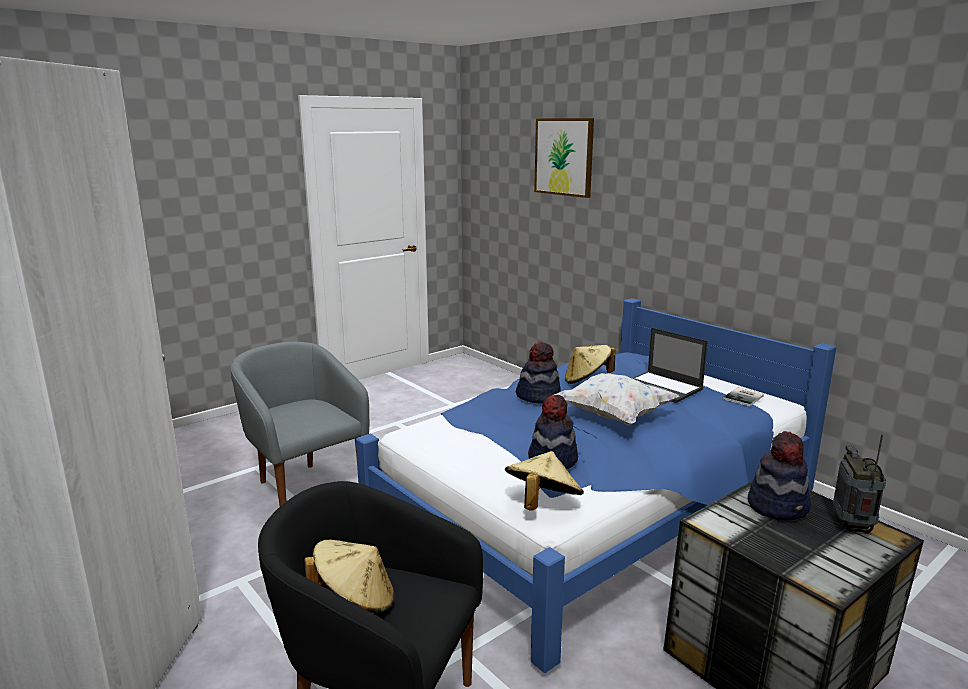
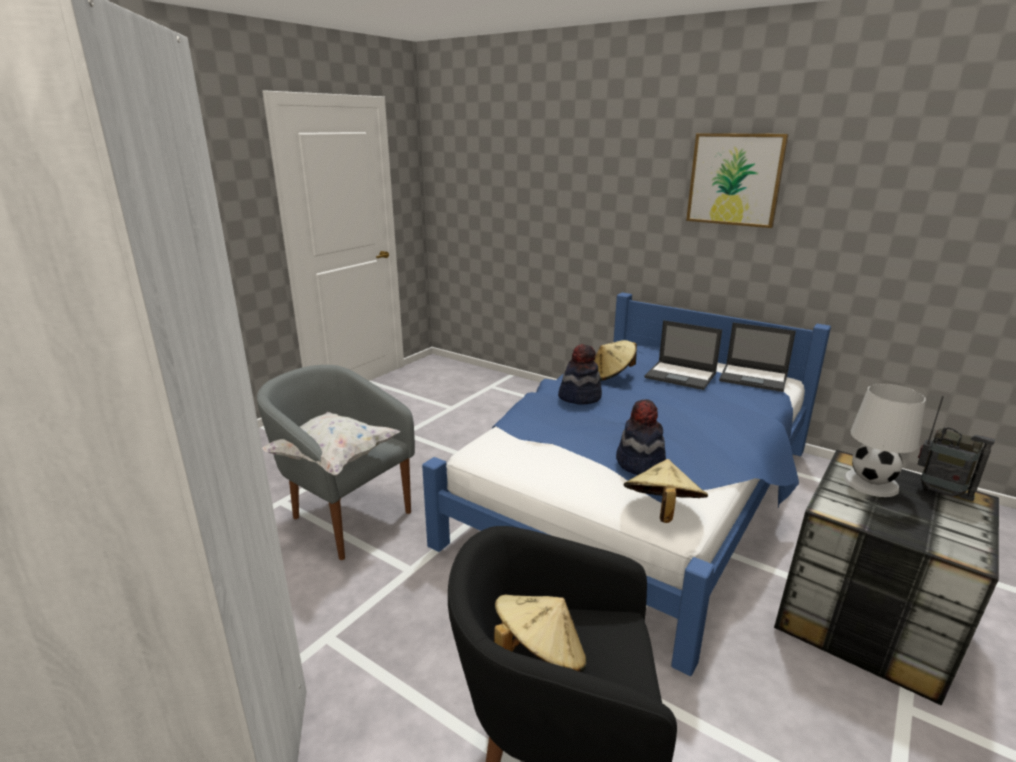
camera: 15 degrees left, 5 degrees up
(564, 157) = (543, 157): picture -> picture (735, 179)
(613, 416) = (661, 410): white pillow -> white pillow (334, 460)
(744, 397) = (754, 378): book -> laptop
(778, 506) = (871, 483): hat -> white table lamp
(852, 526) = (940, 493): radio -> radio turned 135 degrees clockwise

